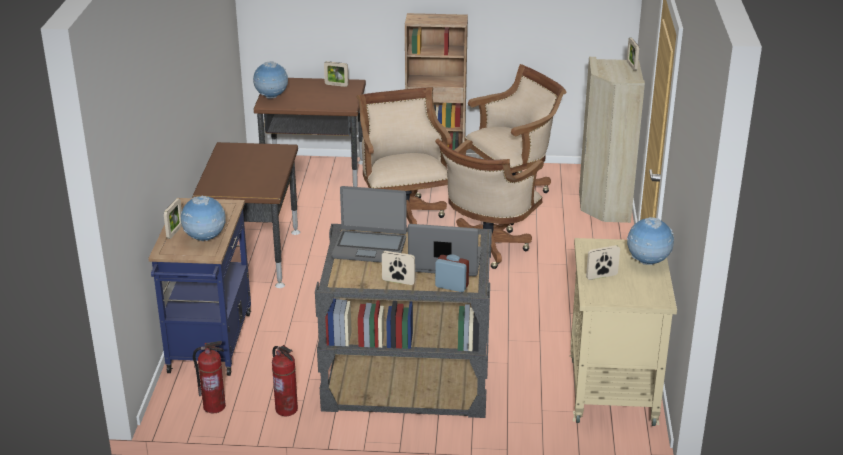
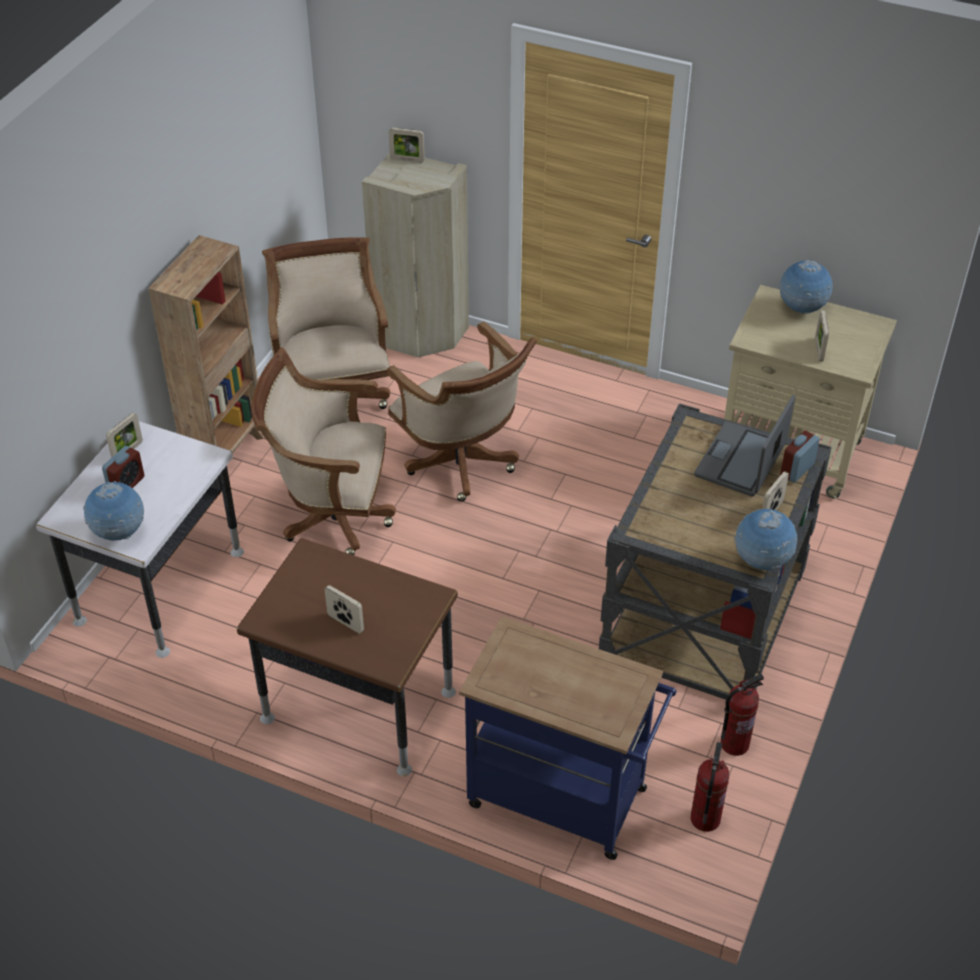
camera: 70 degrees left, 15 degrees up
(175, 232) = (563, 709): picture frame -> picture frame (345, 623)
(205, 239) = (599, 678): globe -> globe (761, 562)
(310, 90) = (126, 484): none -> alarm clock
(315, 174) = (159, 585): brown desk -> white desk
(369, 247) = (682, 518): laptop -> none

